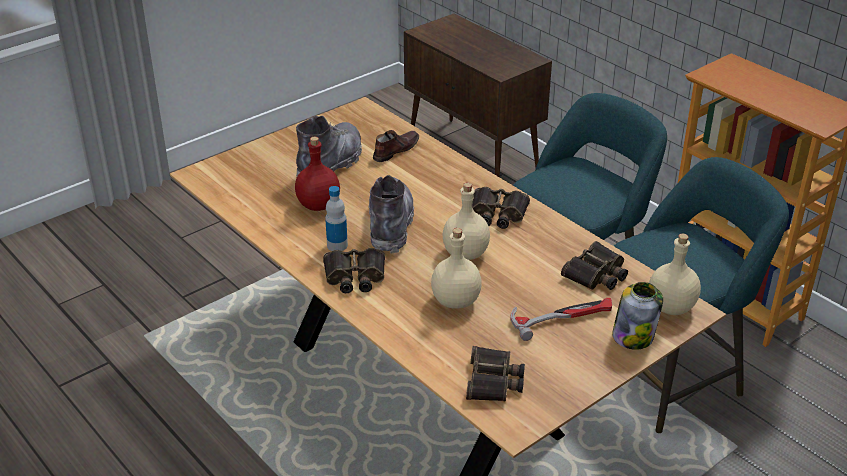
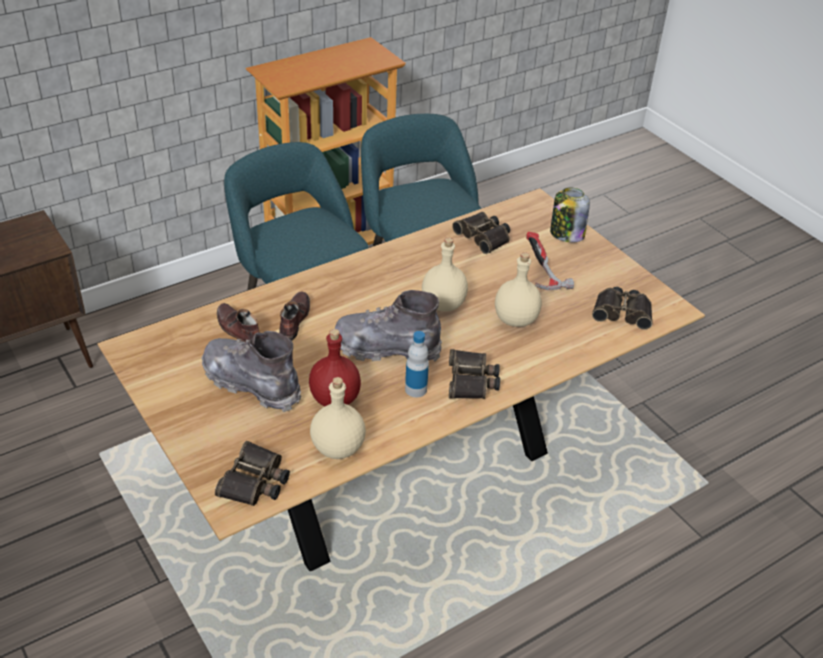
camera: 85 degrees left, 5 degrees up
(416, 174) = (293, 320): none -> brown shoe
(497, 214) = (382, 276): binoculars -> binoculars (255, 481)
(671, 307) = (531, 210): beige bottle -> beige bottle (339, 447)

